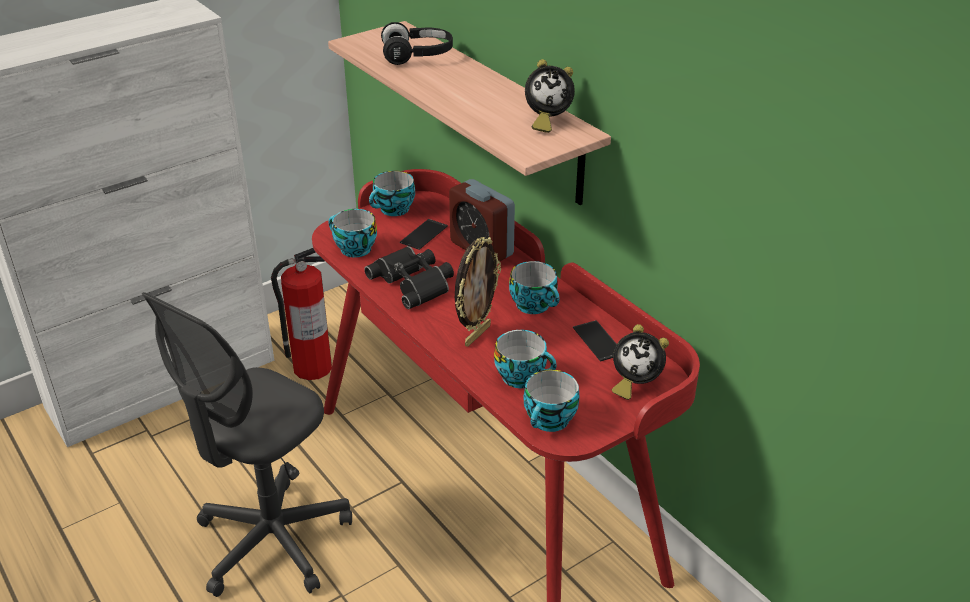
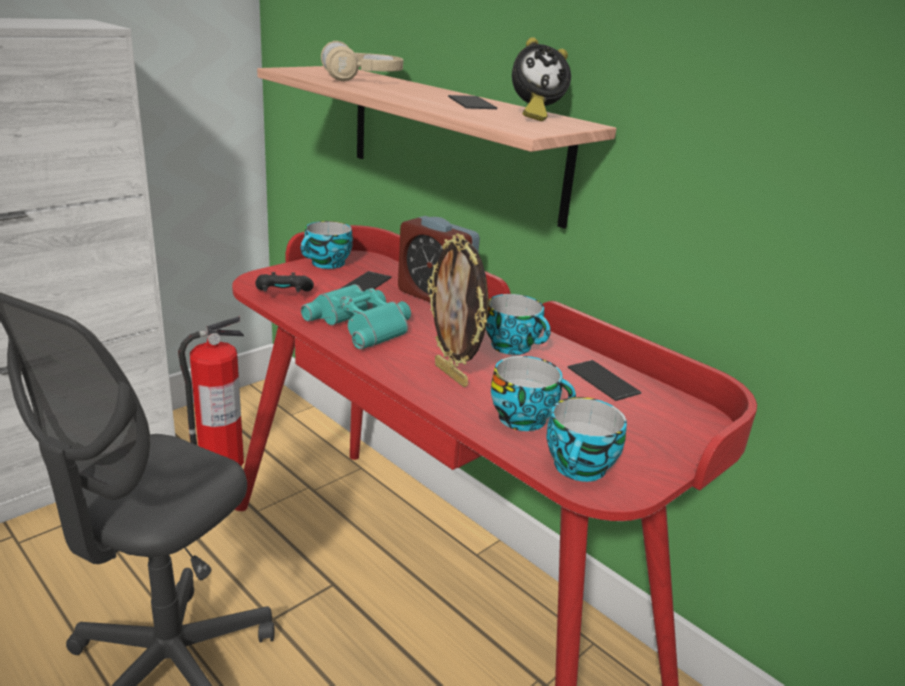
camera: 10 degrees left, 10 degrees down
(353, 249) = (283, 295): cup -> black game controller
(414, 282) = (363, 324): black binoculars -> turquoise binoculars
(417, 55) = (362, 79): black headphones -> beige headphones
(476, 335) = (452, 375): picture frame -> picture frame turned 120 degrees clockwise
(500, 100) = (471, 103): none -> phone
(634, 383) = (668, 424): alarm clock -> none

